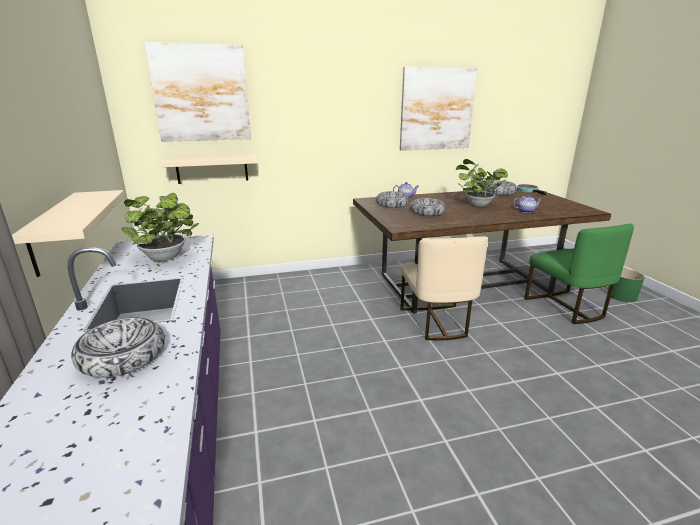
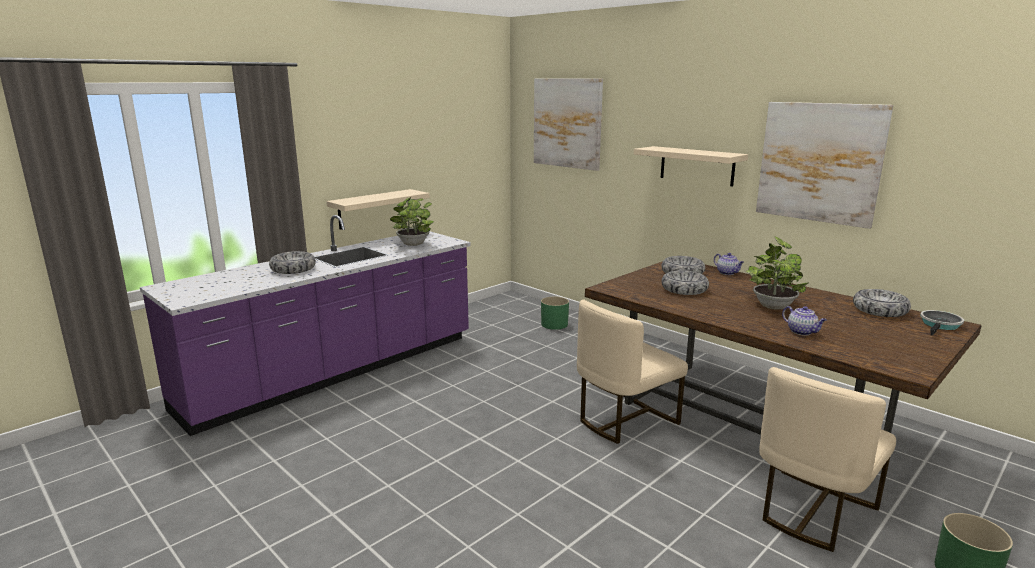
camera: 60 degrees right, 5 degrees down
(212, 168) = (566, 194): beige shelf -> beige shelf (696, 166)
(252, 293) = (554, 324): none -> green planter
(566, 307) = (812, 511): green chair -> beige chair

